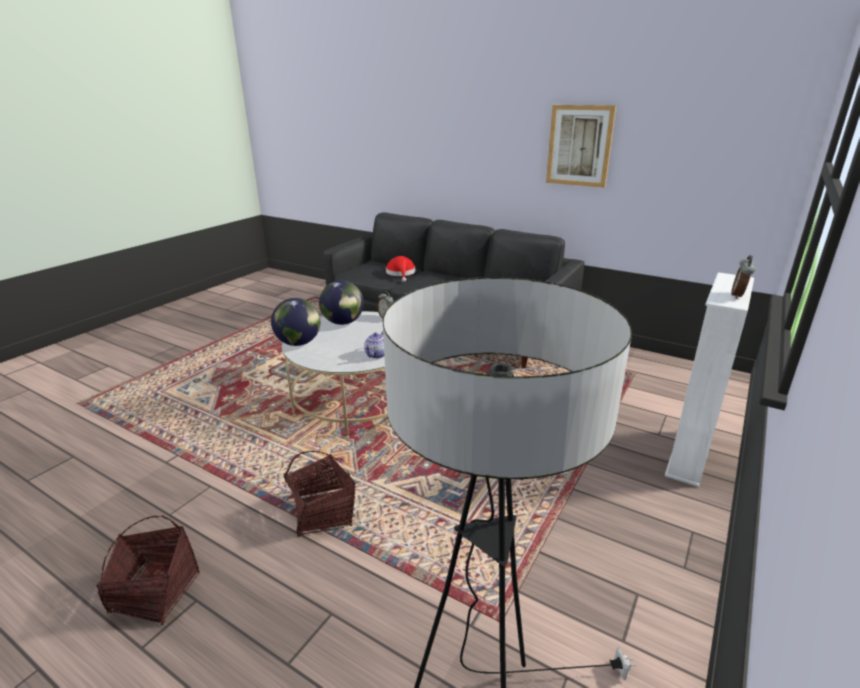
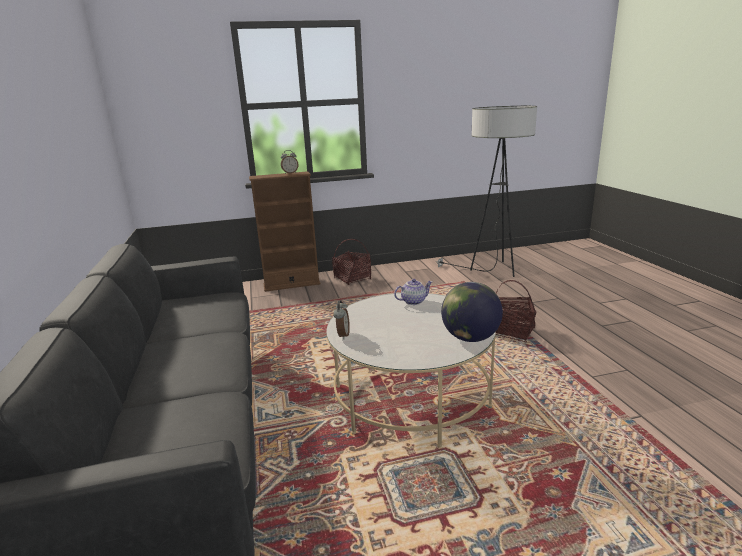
camera: 135 degrees left, 5 degrees down
(155, 593) = (628, 335): basket -> basket (352, 278)
(343, 322) = (394, 347): globe -> none
(401, 273) = (167, 409): red hat -> none
(579, 146) = (47, 134): picture -> none
(689, 456) = (291, 284): white bookcase -> brown bookcase

